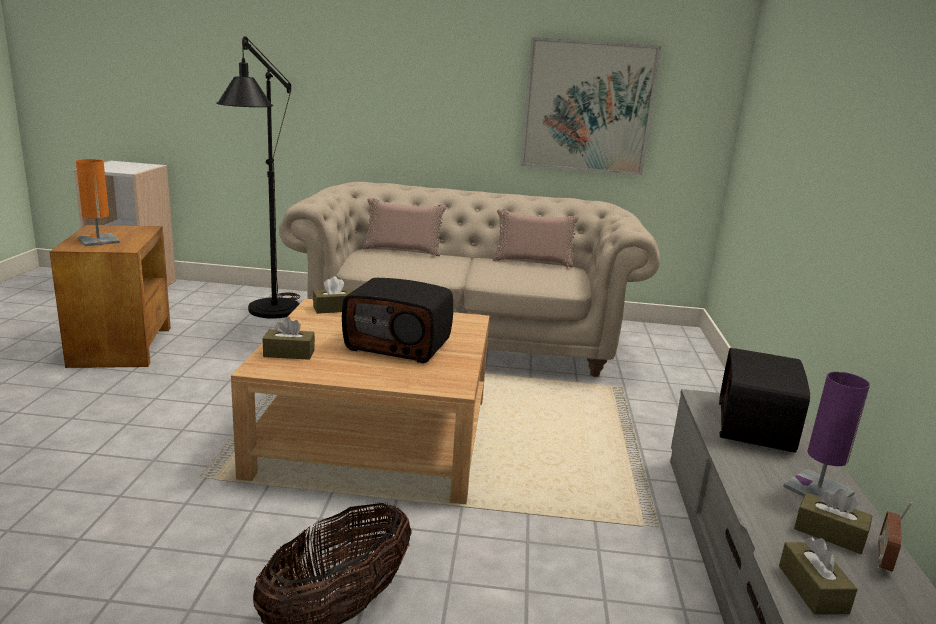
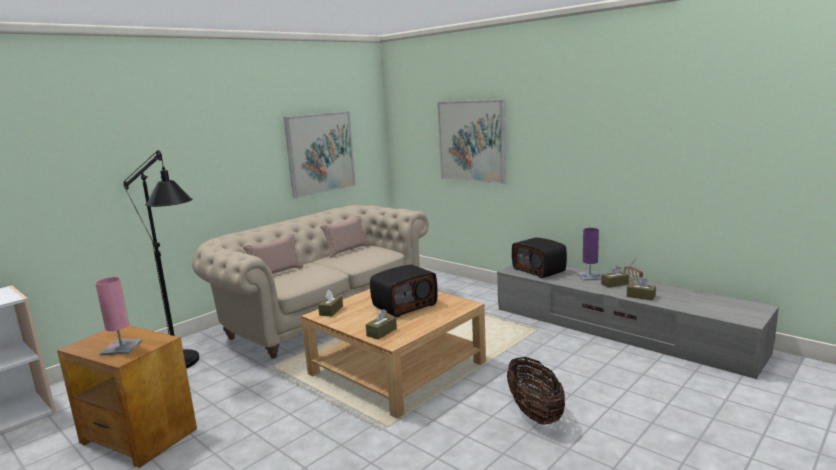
camera: 50 degrees left, 5 degrees down
(98, 241) = (121, 348): orange table lamp -> pink table lamp
(809, 128) = (471, 141): none -> picture

